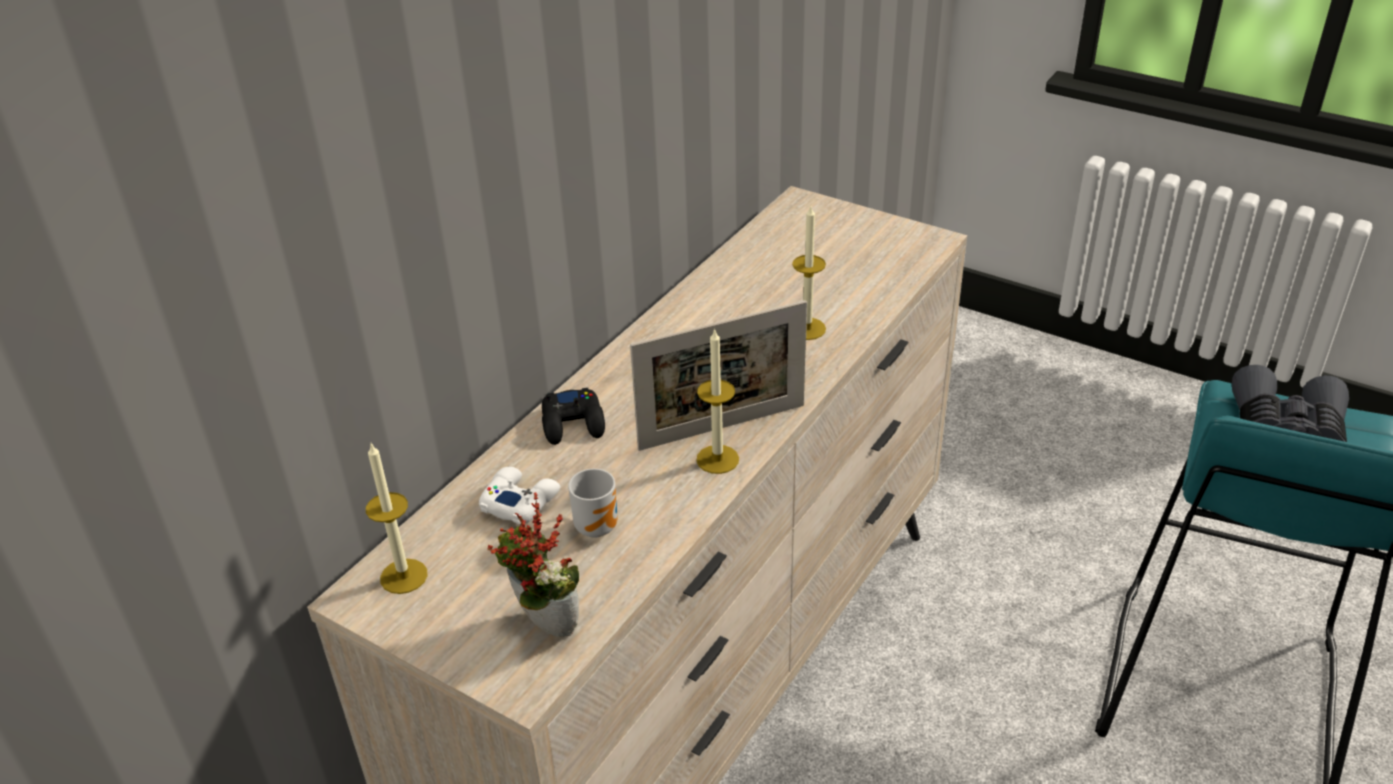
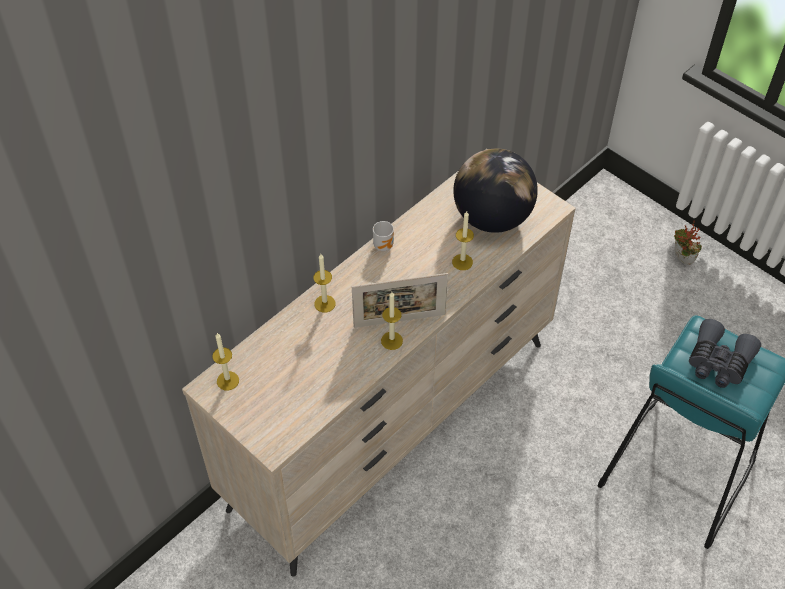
camera: 10 degrees right, 15 degrees up
(519, 501) = (289, 347): white game controller -> none
(543, 627) = (287, 421): potted plant -> potted plant (680, 260)
(573, 423) = (324, 303): black game controller -> candle
(599, 526) = (324, 370): mug -> mug (384, 245)
(834, 265) = (492, 217): none -> globe

